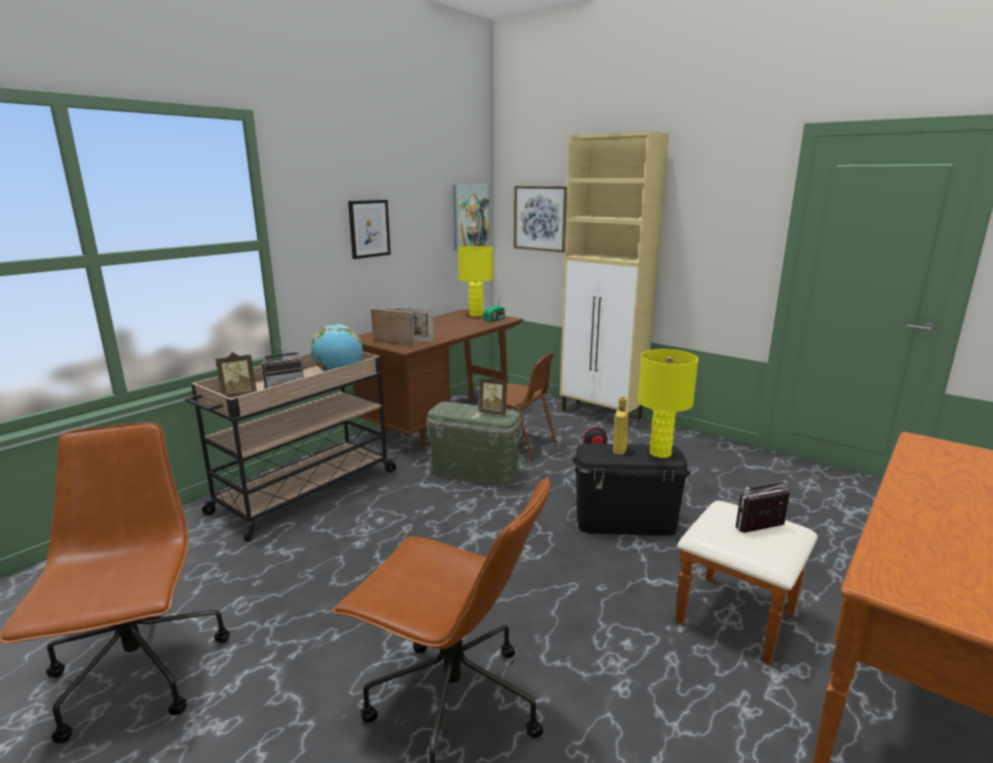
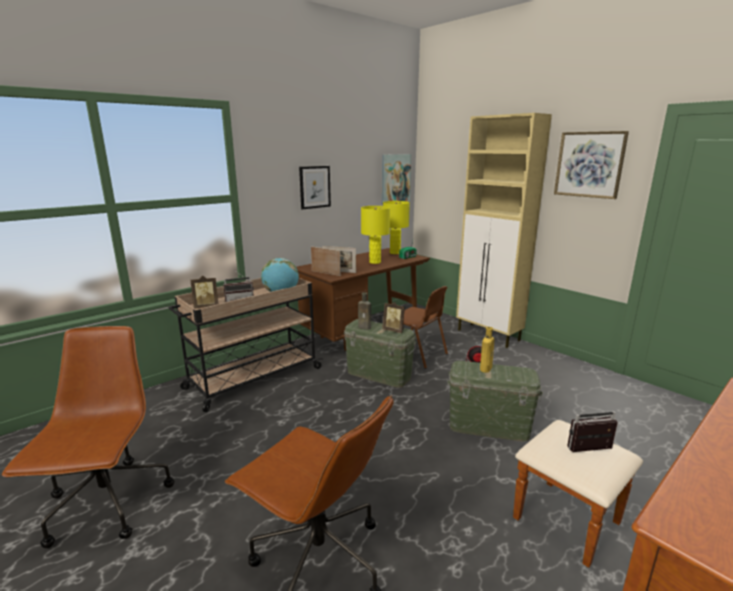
camera: 10 degrees right, 0 degrees up
(455, 412) = (365, 327): none -> brown bottle
(540, 218) = (449, 180): picture -> picture (589, 164)
(625, 522) = (488, 426): black storage box -> green storage box
(660, 453) = (519, 374): yellow table lamp -> yellow table lamp (375, 262)

